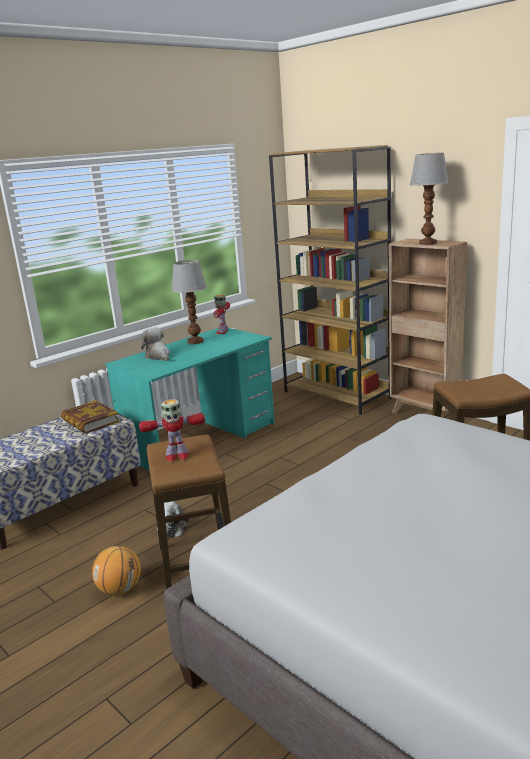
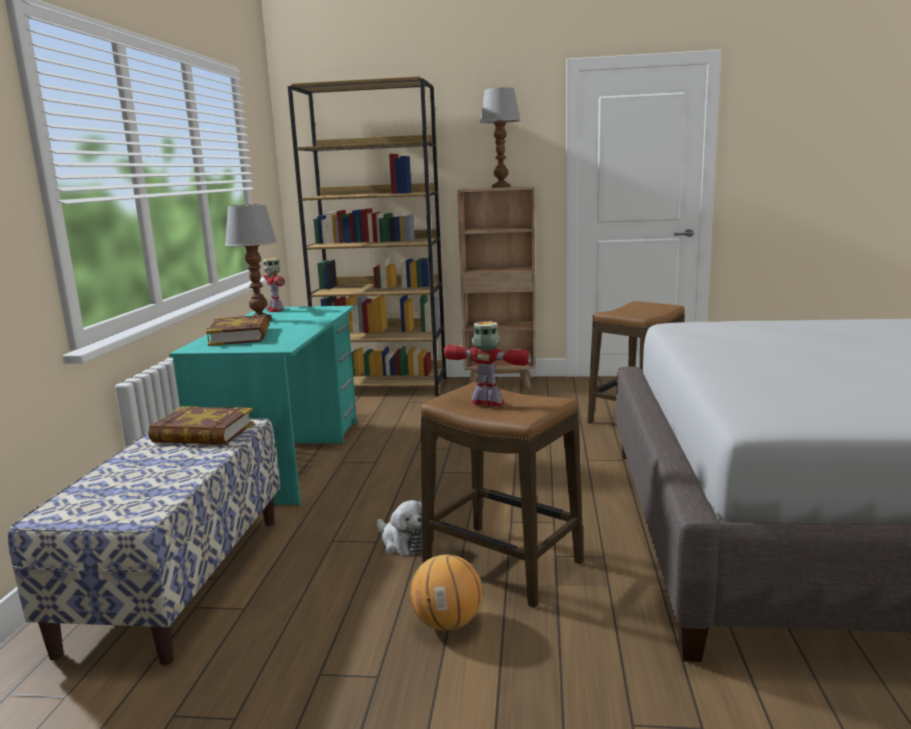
camera: 40 degrees left, 5 degrees down
(158, 356) = (240, 336): plush toy -> book
(176, 456) = (488, 403): toy robot -> toy robot turned 105 degrees counterclockwise

